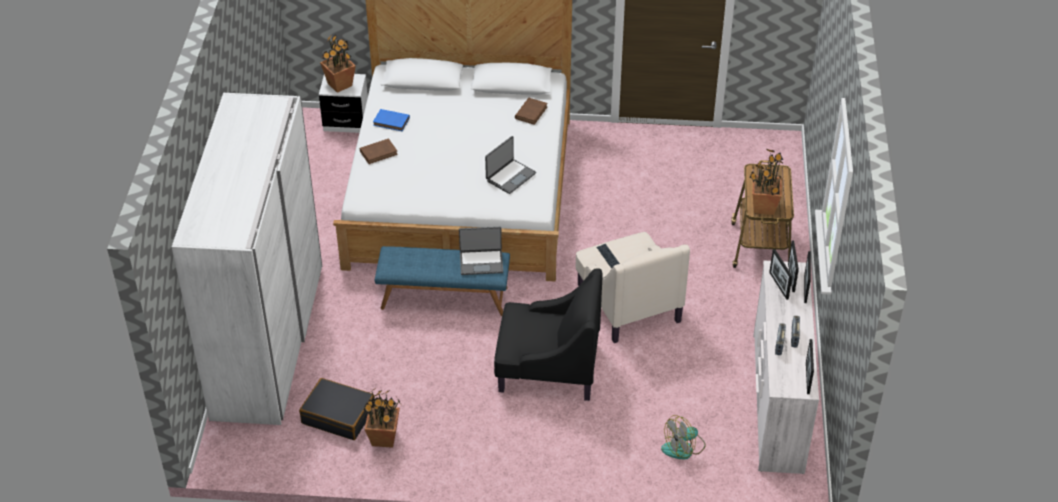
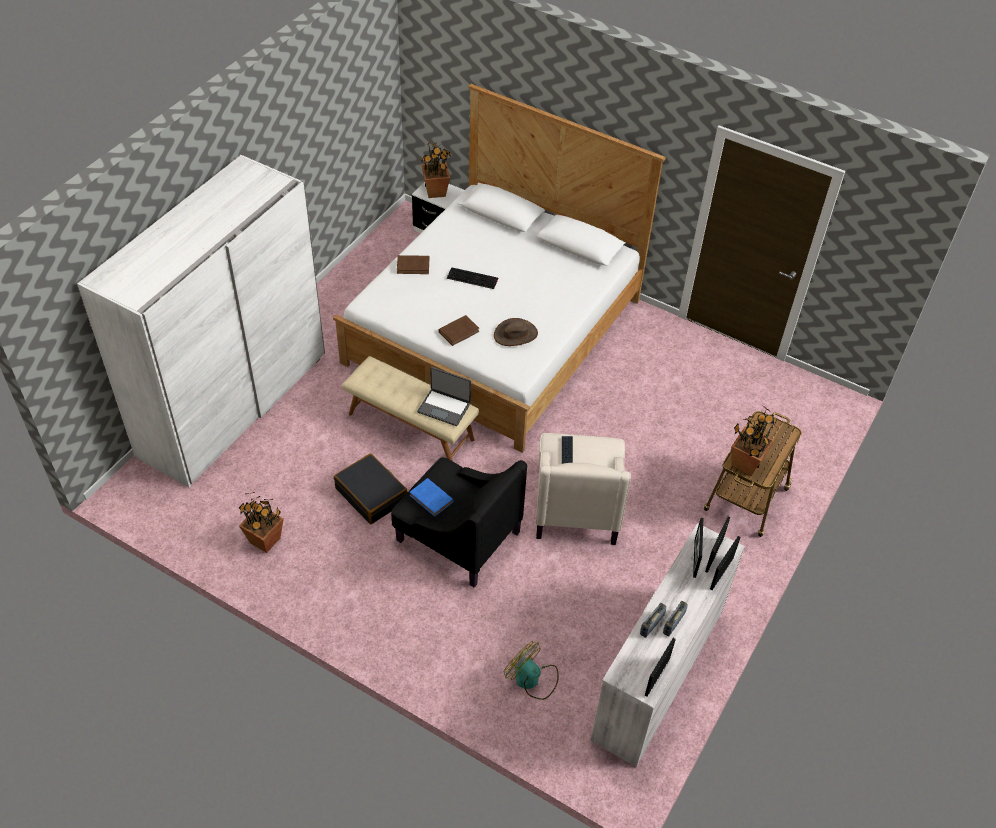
camera: 25 degrees right, 5 degrees up
(338, 415) = (242, 500): black suitcase -> black suitcase (371, 495)
(392, 122) = (446, 242): blue book -> blue book (432, 499)
(440, 144) = (473, 278): none -> keyboard
(444, 297) = (411, 426): blue bench -> beige bench
(510, 176) = (515, 334): laptop -> brown hat
(531, 112) = (579, 278): brown book -> brown book (459, 331)
(683, 447) = (532, 679): fan -> fan turned 45 degrees clockwise

